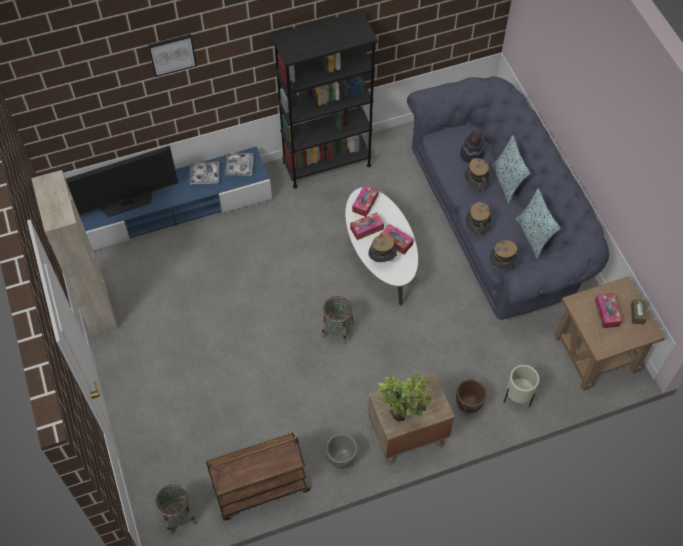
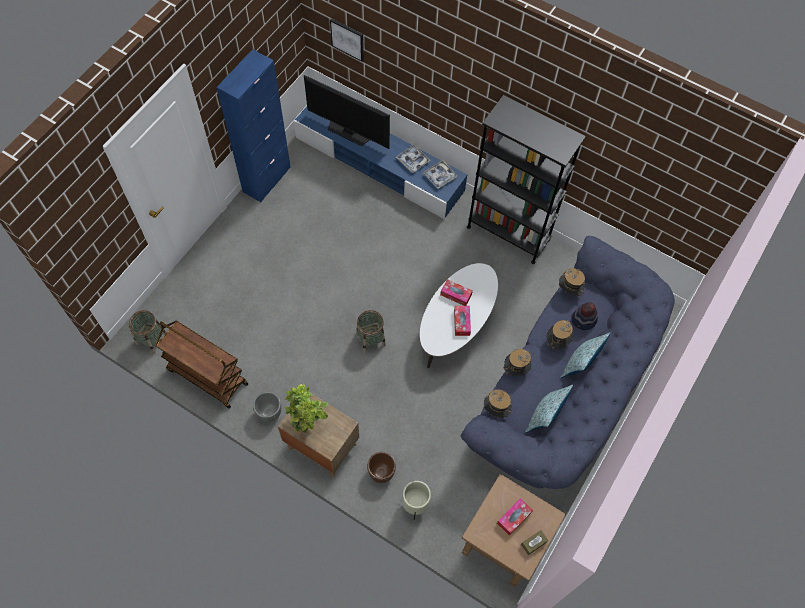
camera: 50 degrees right, 5 degrees up
(98, 307) = (267, 179): beige cabinet -> blue cabinet
(172, 54) = (423, 49): picture -> picture (348, 39)
(365, 203) = (477, 278): tissue box -> none
(382, 259) = (437, 323): hat -> hat (569, 290)

